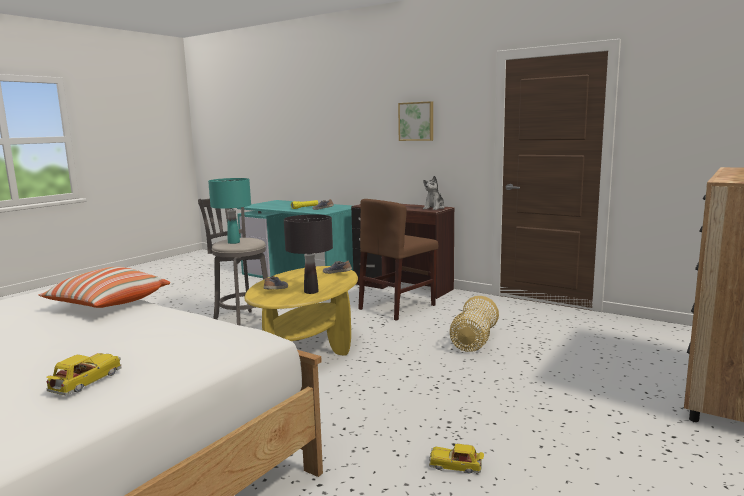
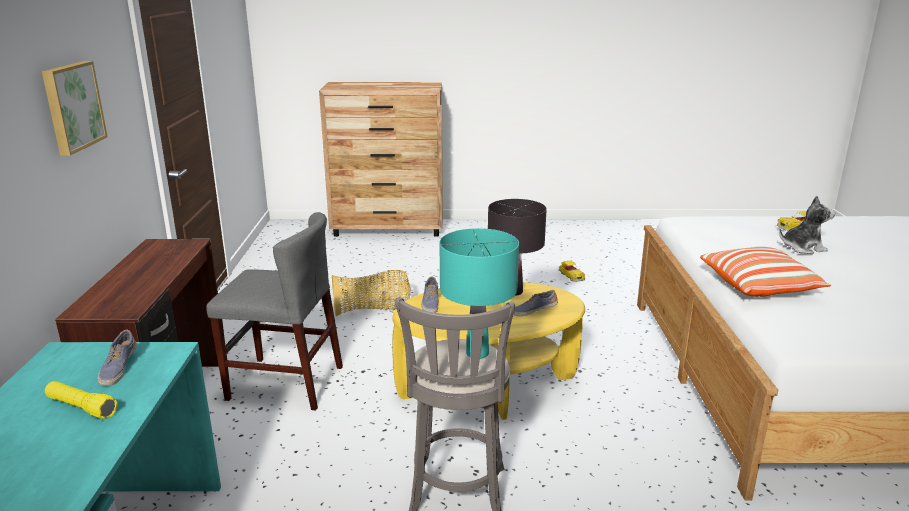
camera: 125 degrees left, 10 degrees up
(397, 307) = (285, 383): brown chair -> grey chair
(434, 208) = (164, 247): plush toy -> plush toy (802, 248)

